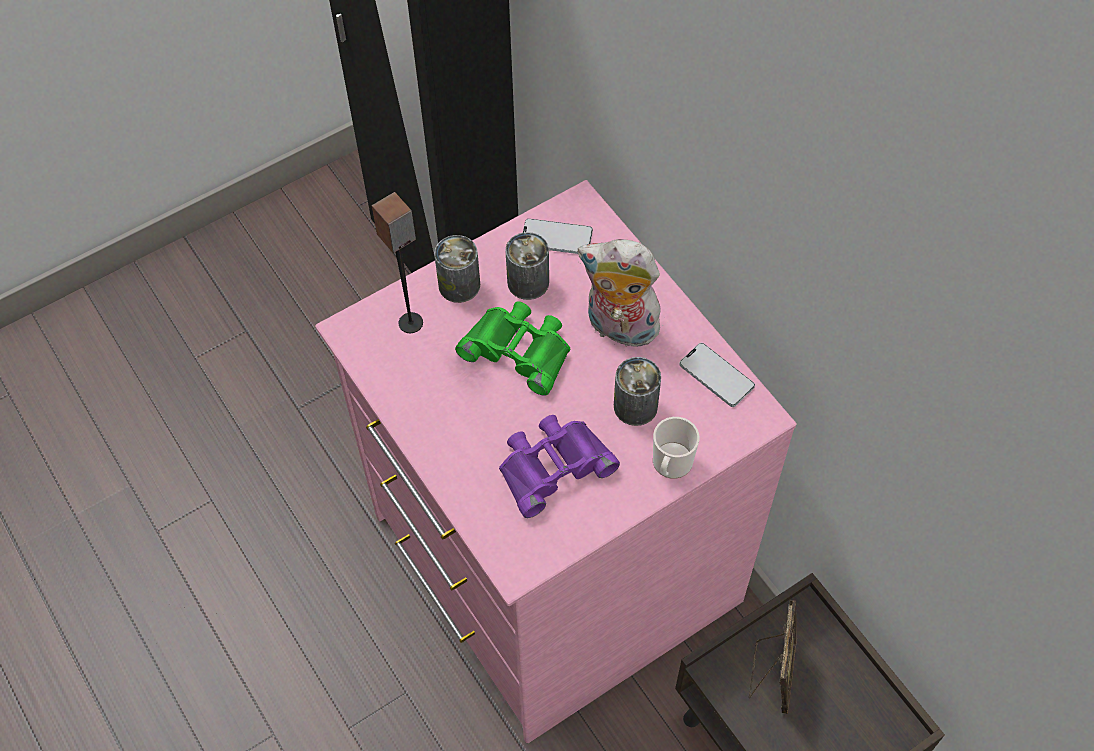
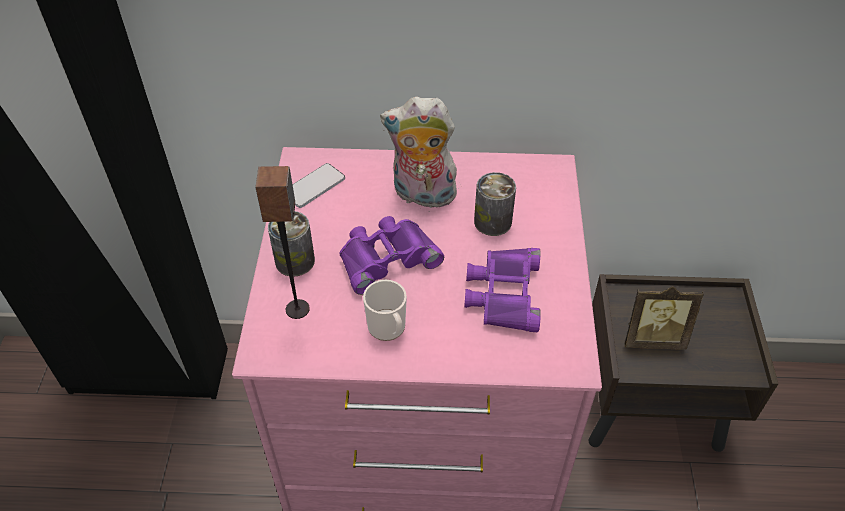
camera: 55 degrees left, 10 degrees down
(519, 349) = (386, 258): green binoculars -> purple binoculars
(528, 282) = (334, 221): can -> none
(619, 328) = (422, 196): plush toy -> plush toy turned 45 degrees clockwise
(670, 465) = (556, 230): mug -> mug (388, 329)
(716, 375) = (505, 170): phone -> none
(771, 673) = (652, 338): picture frame -> picture frame turned 135 degrees clockwise

